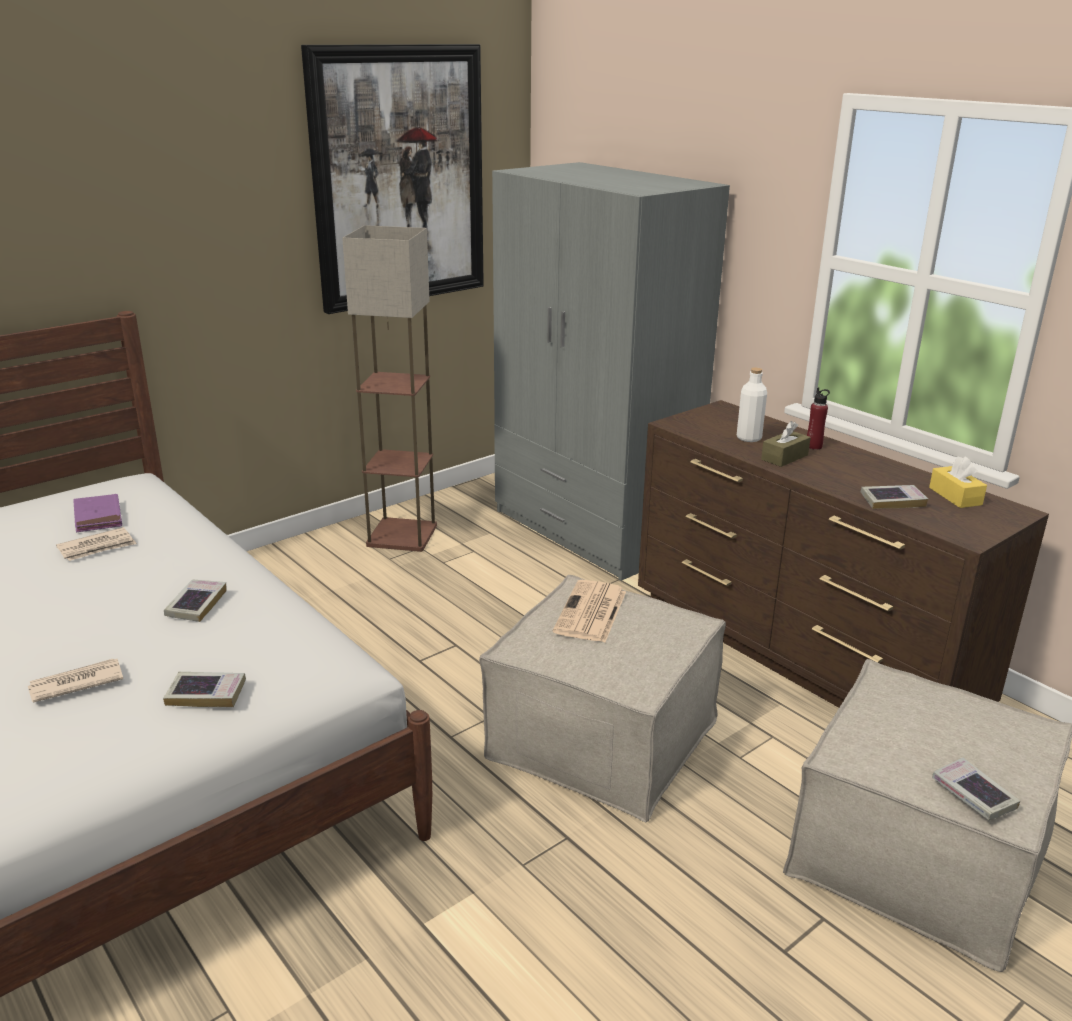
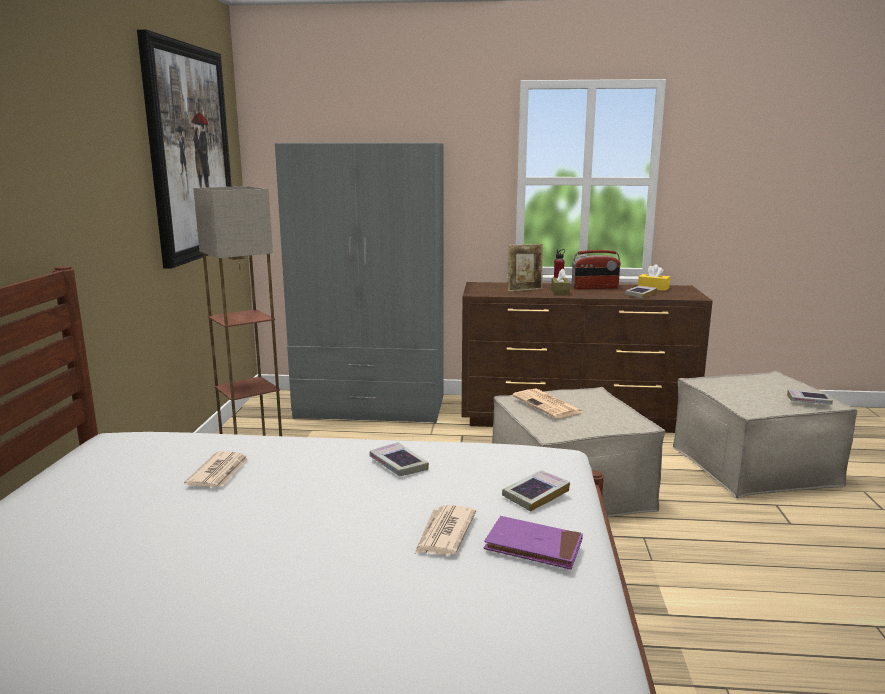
camera: 45 degrees left, 10 degrees down
(98, 516) = (159, 459): purple book -> purple book (533, 546)
(749, 438) = (524, 290): white bottle -> picture frame
(862, 465) = (595, 288): none -> radio

